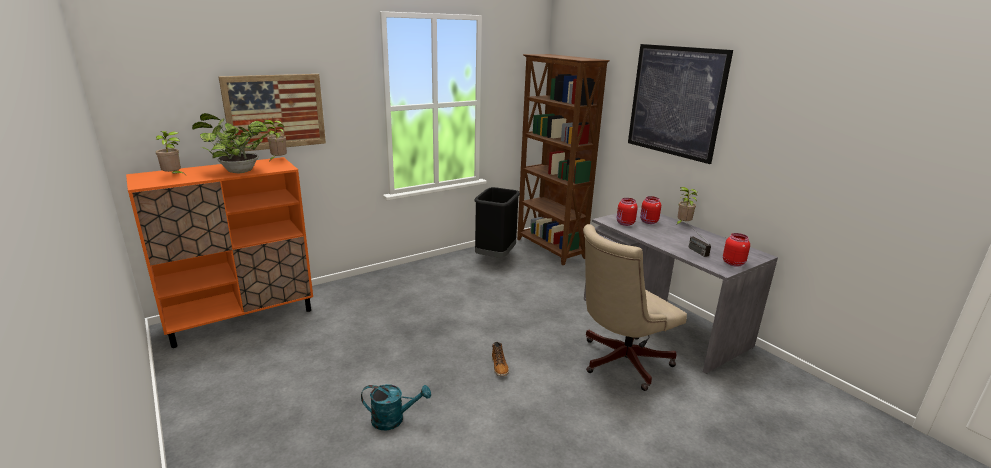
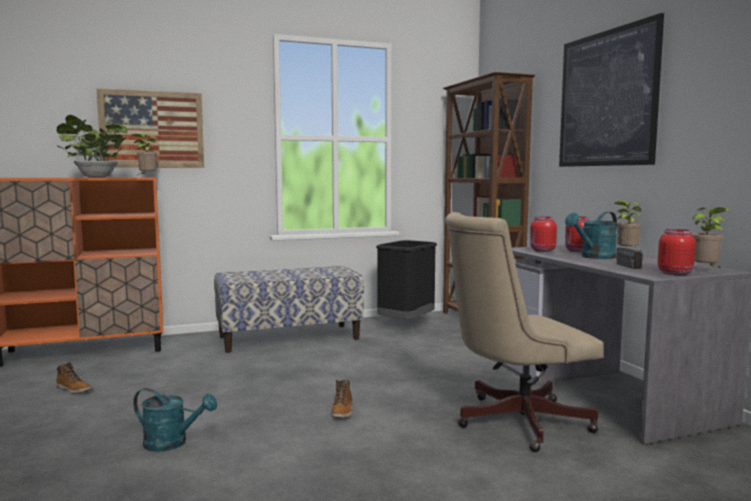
camera: 15 degrees right, 15 degrees down
(174, 176) = (30, 177): potted plant -> potted plant (706, 271)
(269, 368) = (74, 389): none -> boot
(411, 283) = (289, 338): none -> bench
(667, 235) = (594, 257): none -> turquoise watering can

